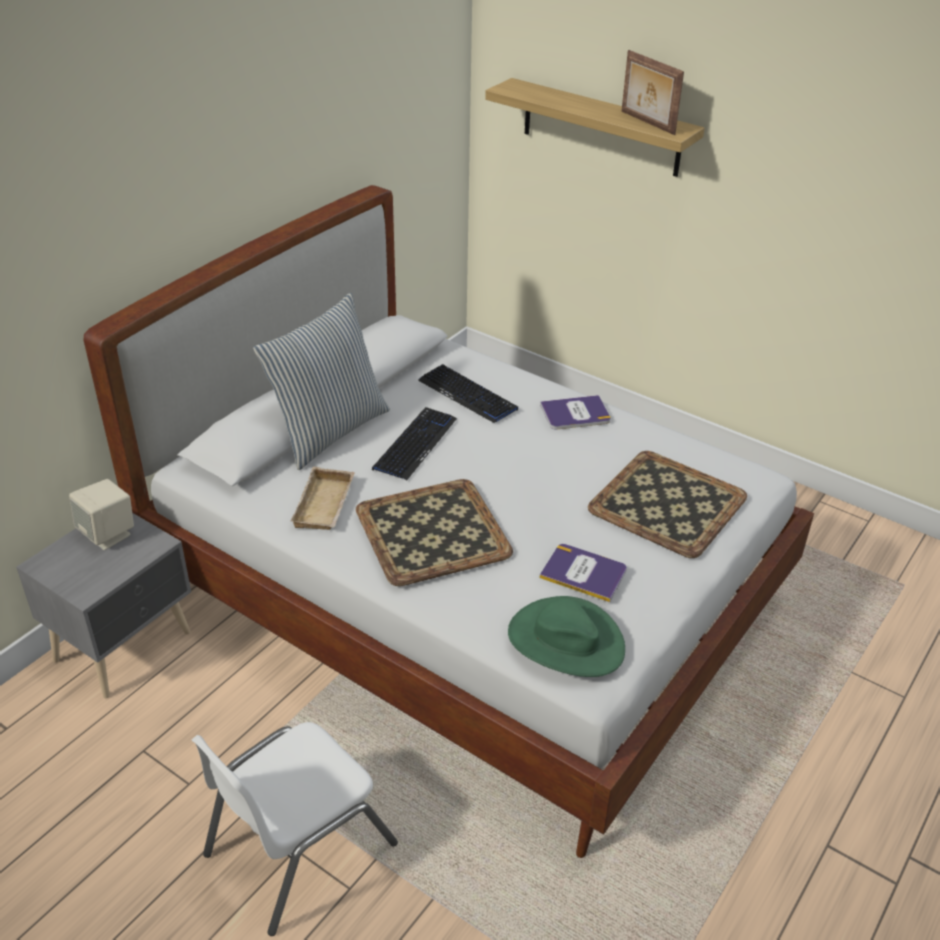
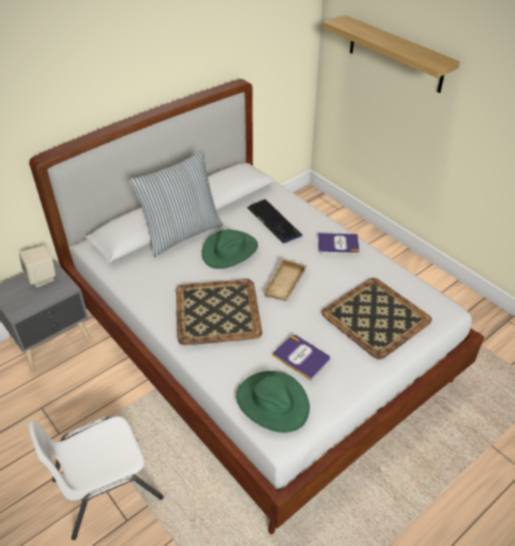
camera: 15 degrees right, 5 degrees up
(326, 506) = (161, 283): beige tray -> beige tray (286, 284)
(415, 444) = (230, 250): keyboard -> green hat
(646, 123) = (420, 55): picture frame -> none

